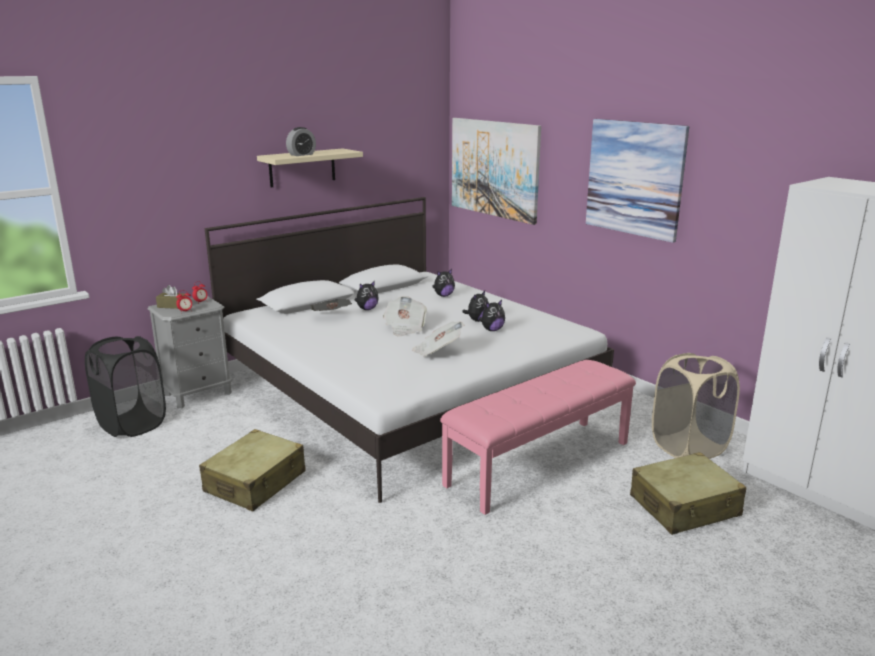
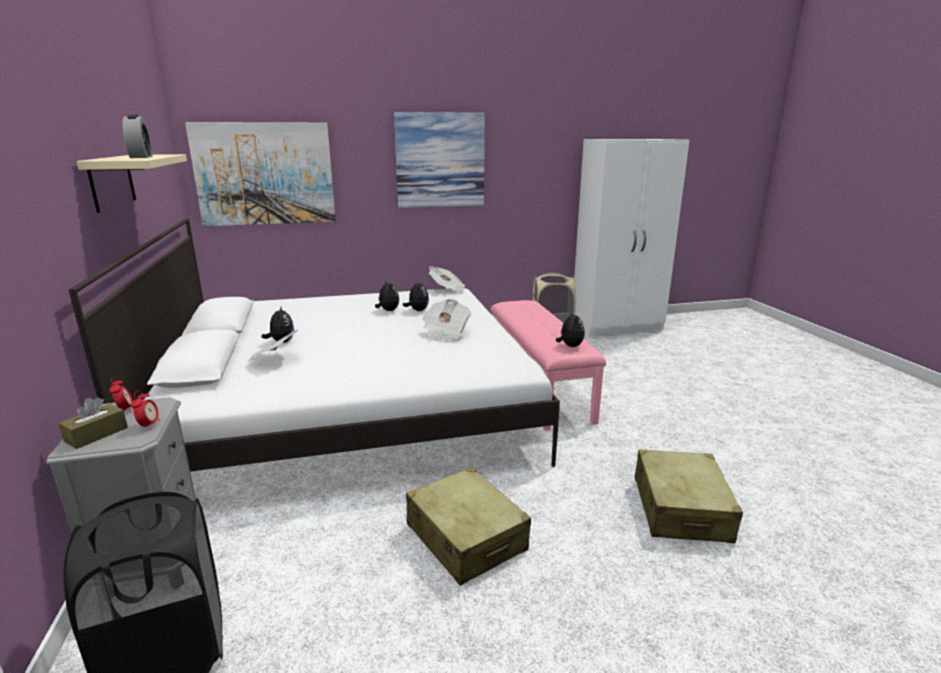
camera: 65 degrees left, 0 degrees up
(404, 328) = (367, 335): newspaper -> newspaper (448, 290)
(443, 295) = (303, 309): plush toy -> plush toy (570, 346)
(685, 506) = (619, 361): beige suitcase -> beige suitcase (680, 509)

